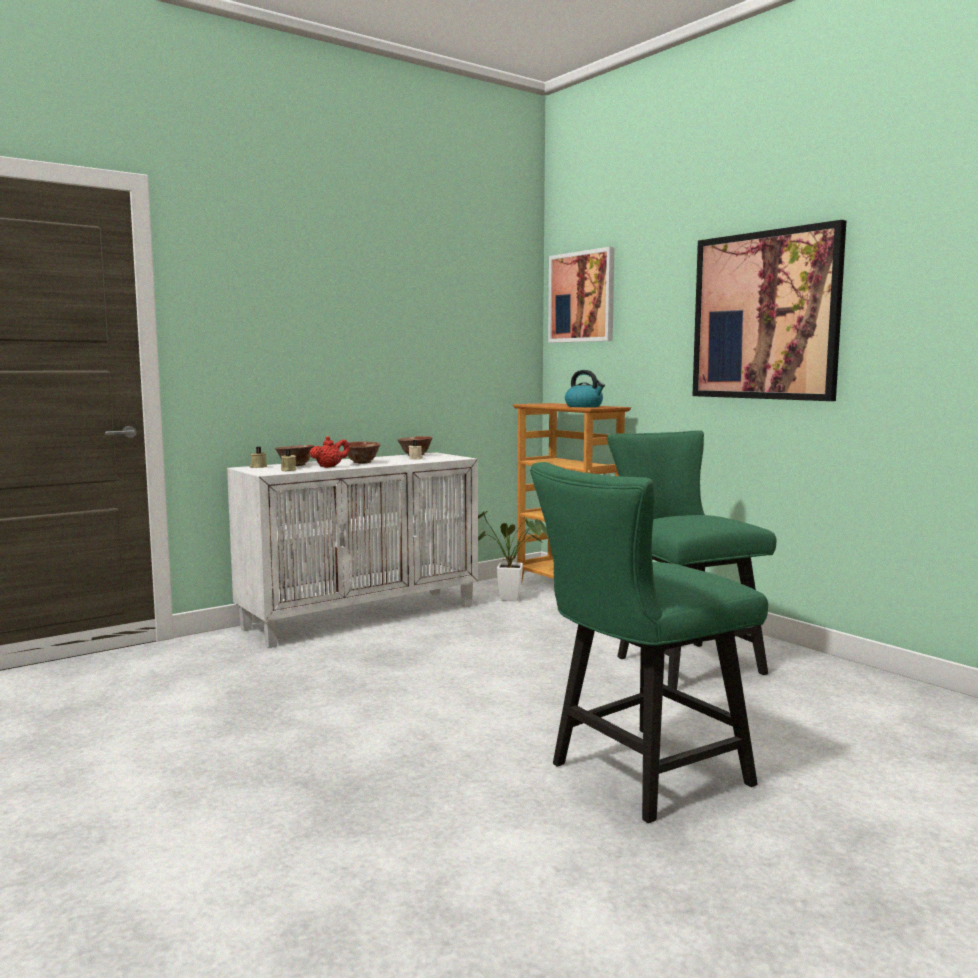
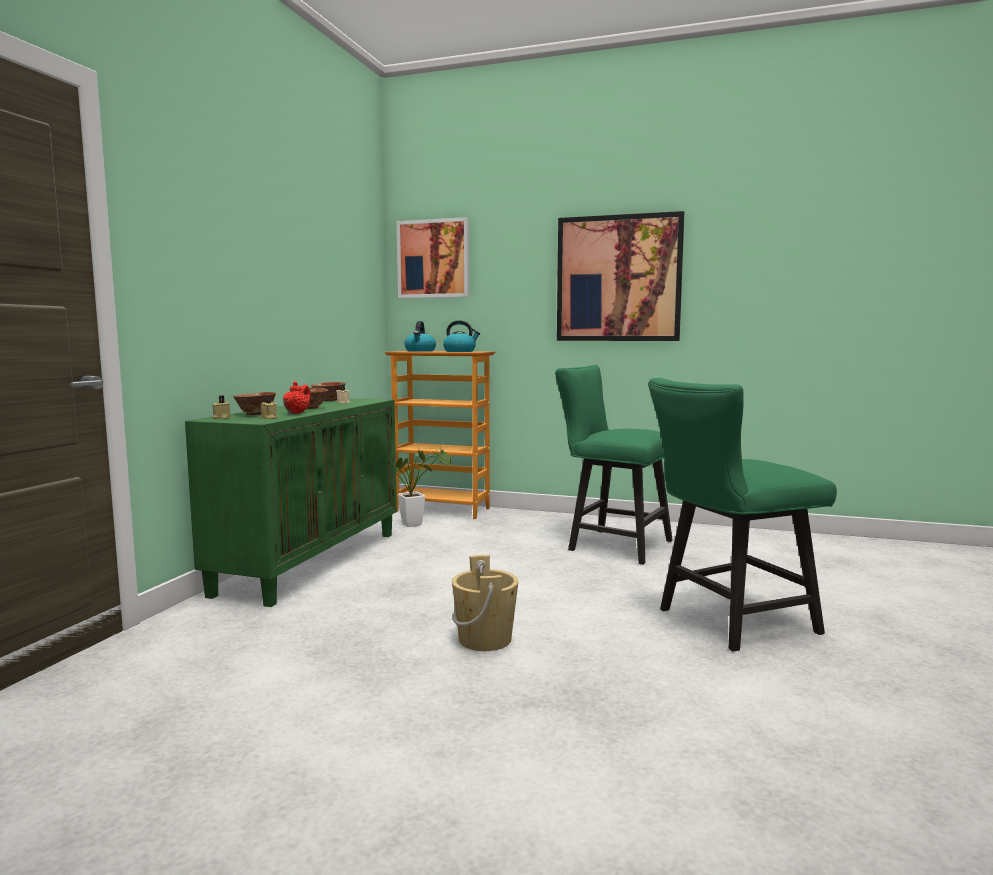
camera: 35 degrees left, 0 degrees up
(362, 616) = (310, 561): white cabinet -> green cabinet
(370, 720) = (485, 639): none -> beige bucket
(554, 404) = (420, 351): none -> kettle
(638, 777) = (727, 622): green chair -> green chair turned 45 degrees clockwise

